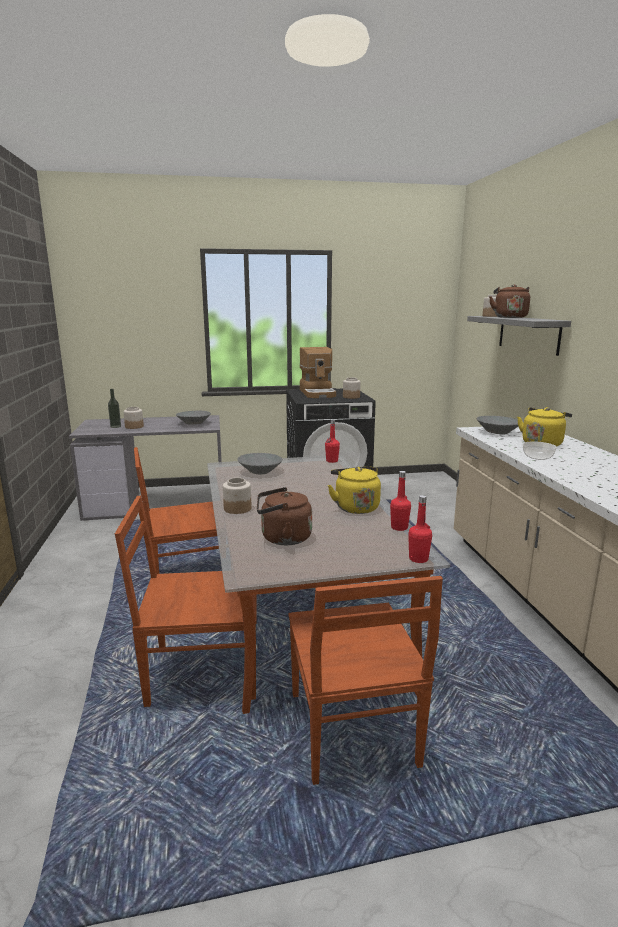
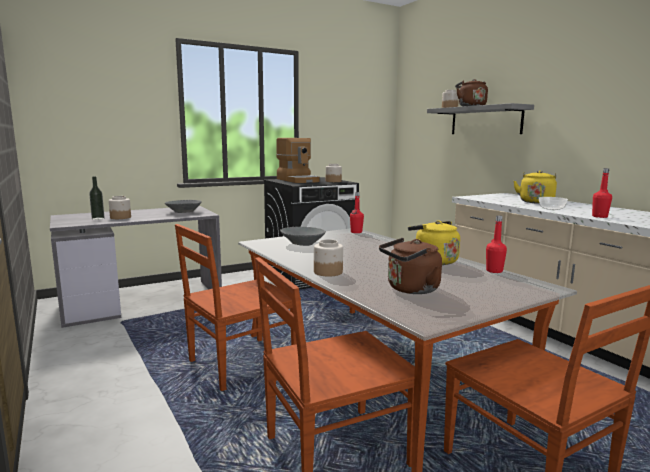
camera: 20 degrees left, 5 degrees down
(418, 559) = (549, 290): red bottle -> red bottle (599, 216)
(497, 432) = (489, 198): grey bowl -> none

